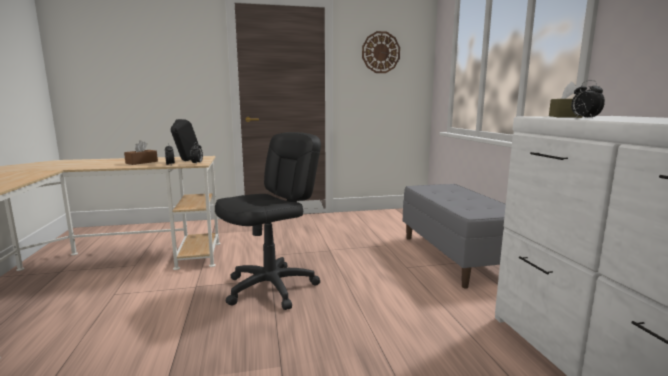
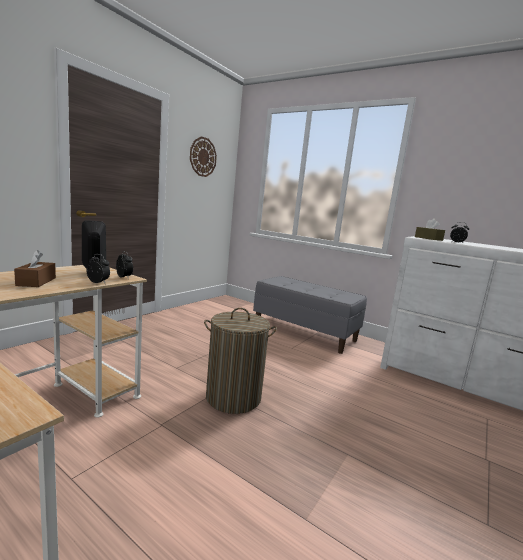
camera: 45 degrees left, 0 degrees up
(271, 287) = (233, 397): black office chair -> laundry basket

